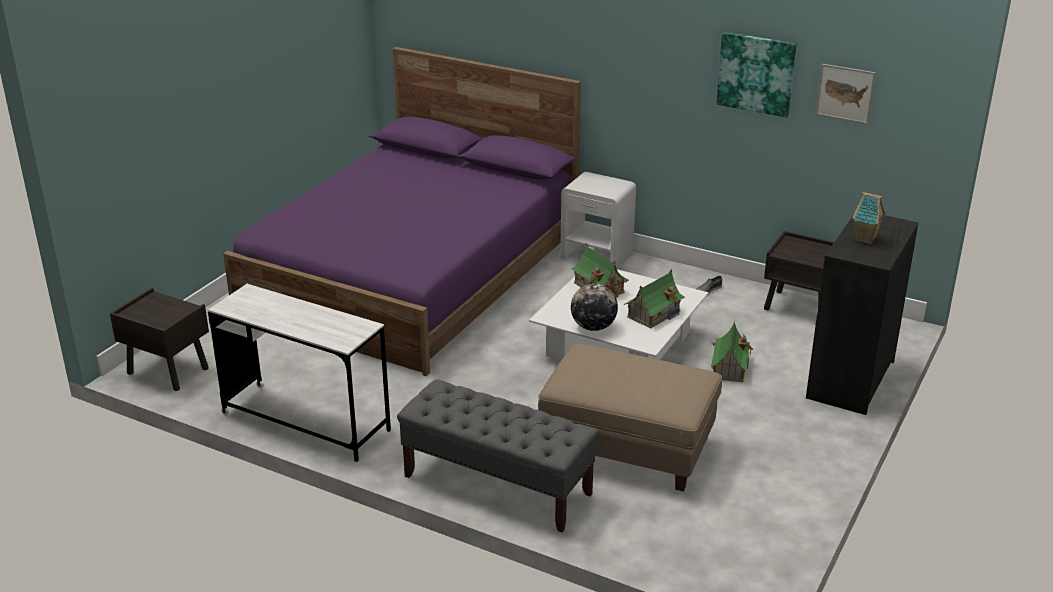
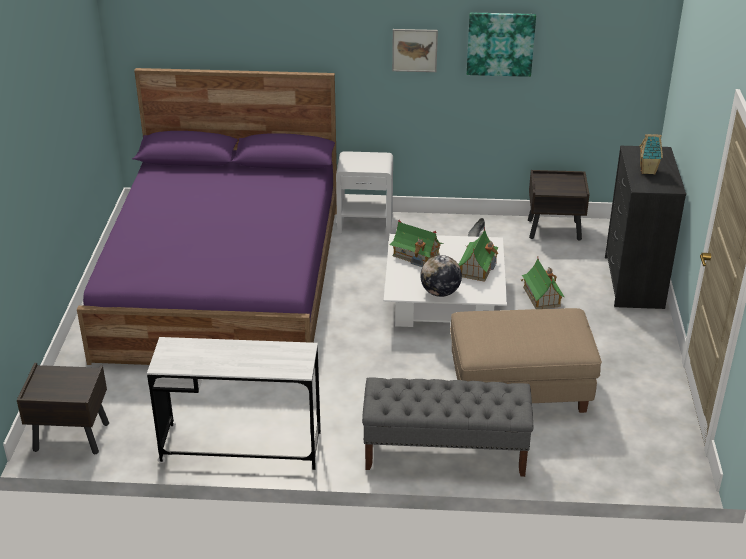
camera: 25 degrees left, 5 degrees up
(845, 93) = (579, 49): picture -> picture (414, 50)

